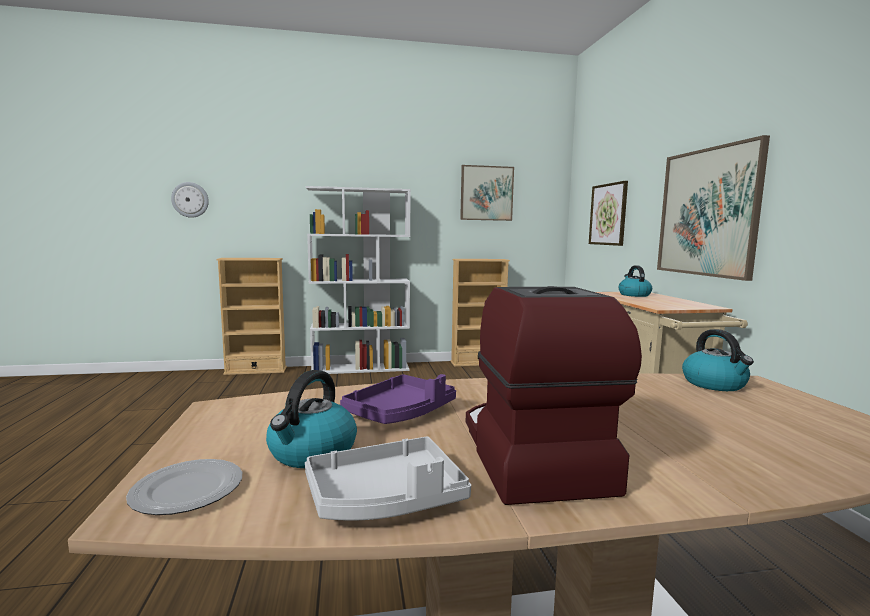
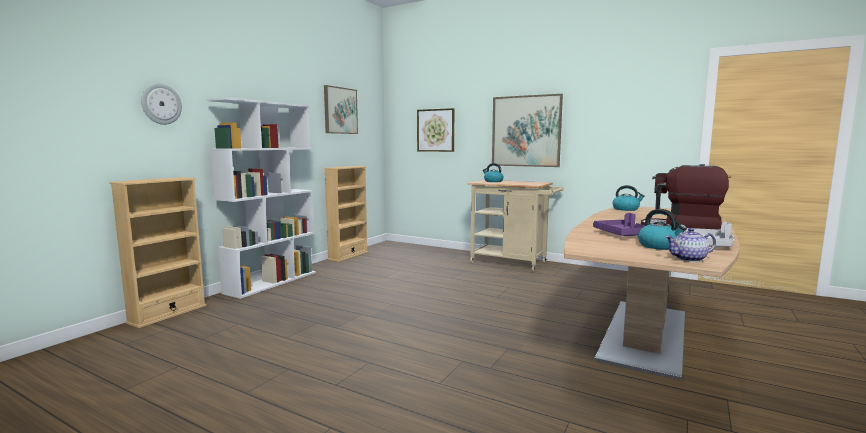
camera: 50 degrees left, 0 degrees up
(187, 492) = (689, 259): plate -> teapot
(190, 200) = (57, 105): wall clock -> wall clock (161, 104)

